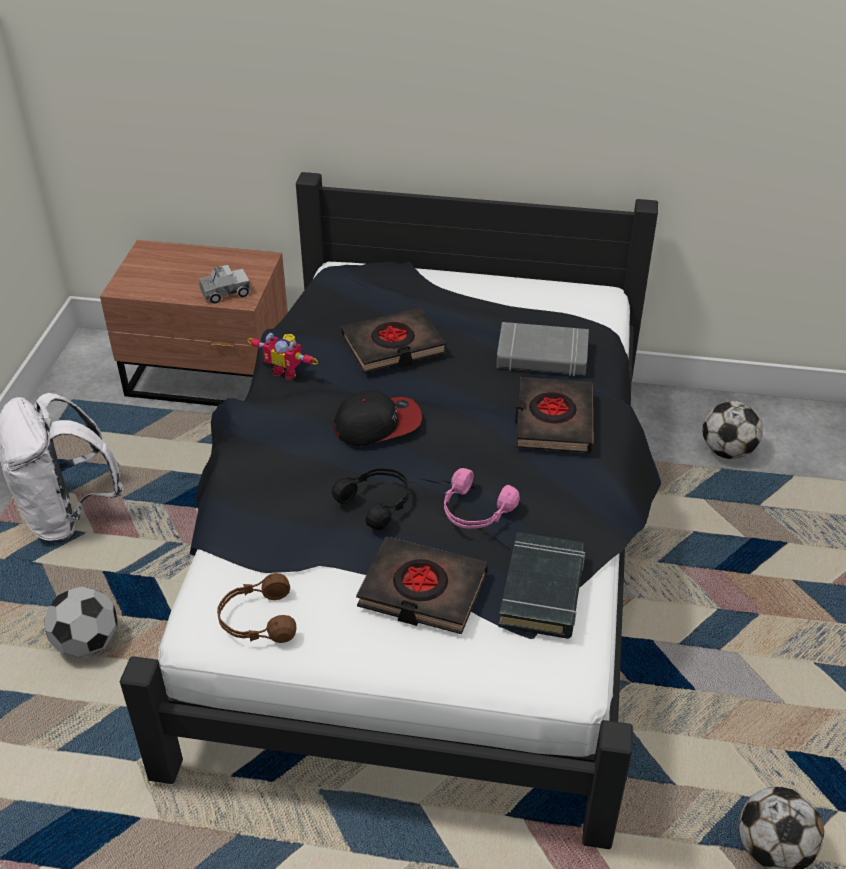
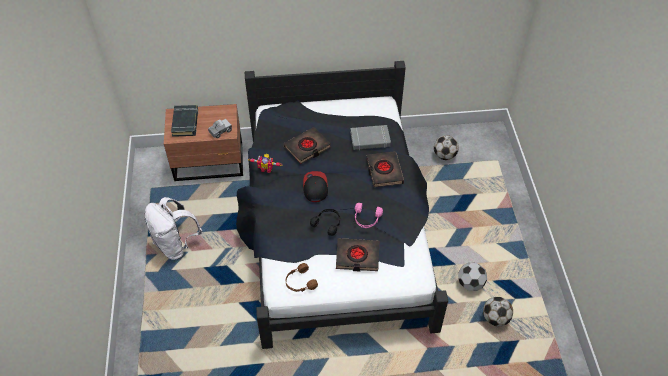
camera: 15 degrees left, 10 degrees up
(88, 643) = (211, 300): football -> football (470, 284)
(378, 423) = (315, 187): cap -> cap turned 60 degrees counterclockwise
(542, 591) = (401, 247): black book -> black book (185, 123)

